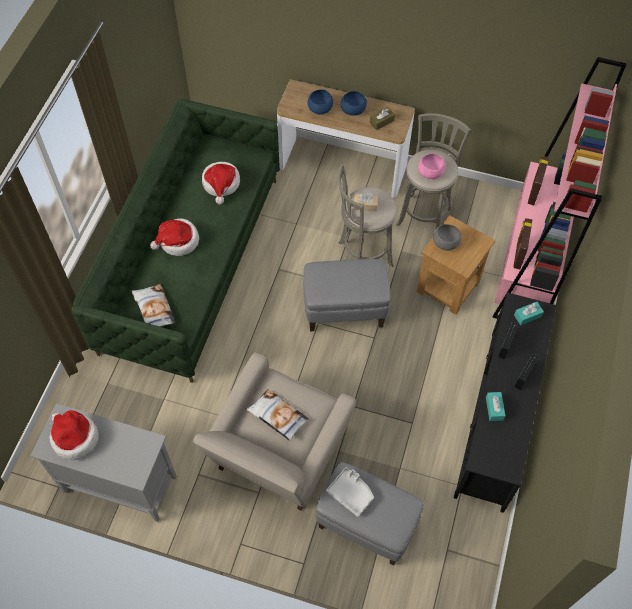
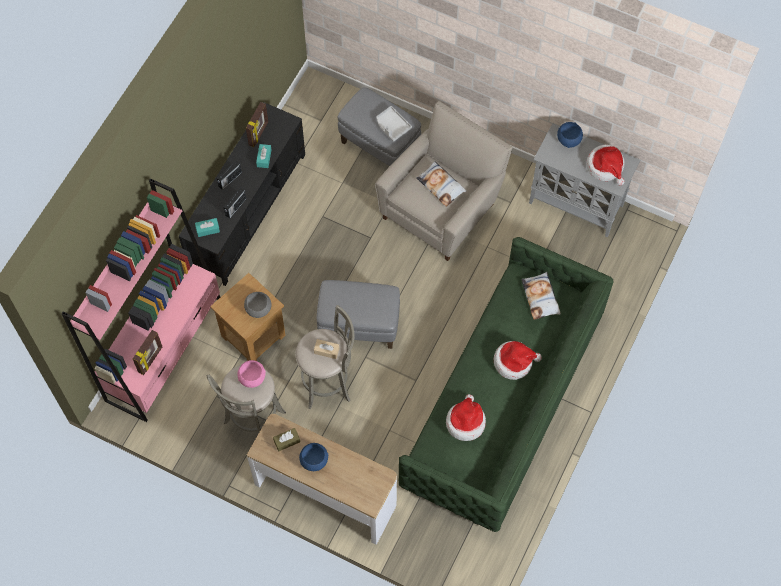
camera: 170 degrees left, 5 degrees up
(320, 109) = (349, 468): blue bowl -> blue bowl (568, 139)
(518, 254) = (191, 295): picture frame -> picture frame (259, 134)

